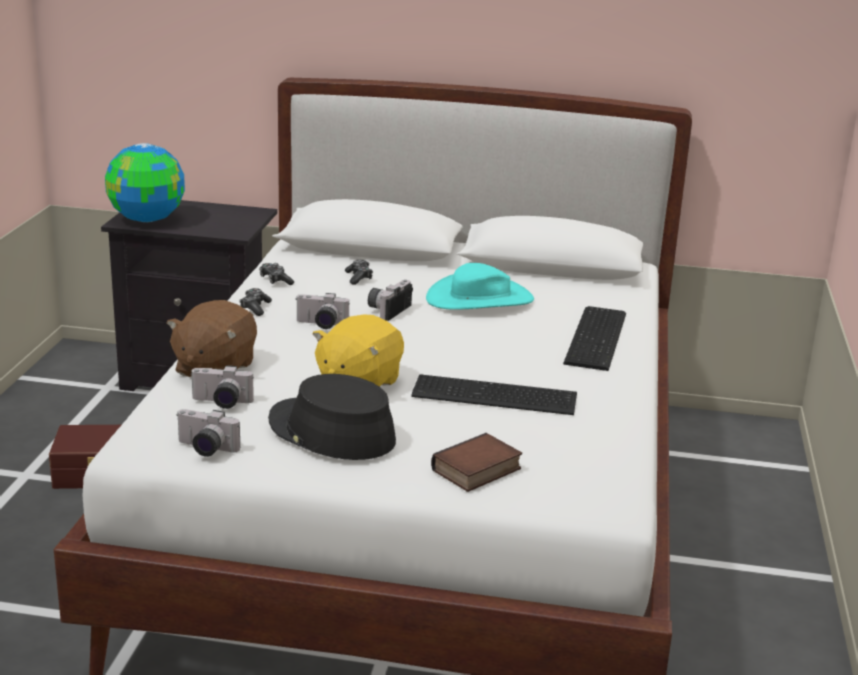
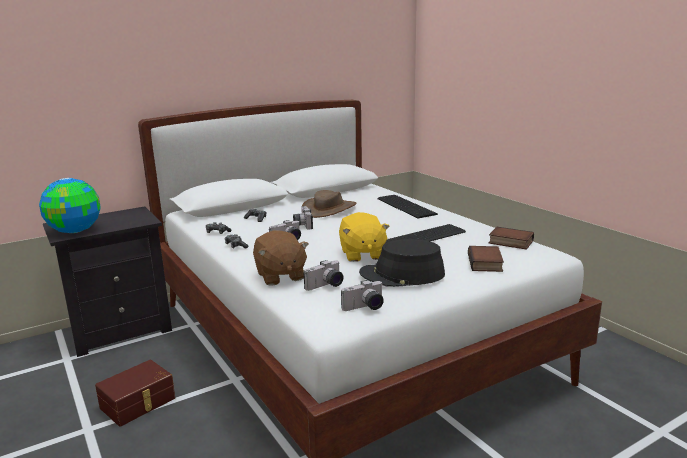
camera: 40 degrees left, 5 degrees down
(480, 299) = (329, 209): turquoise hat -> brown hat
(597, 460) = (509, 242): none -> book

